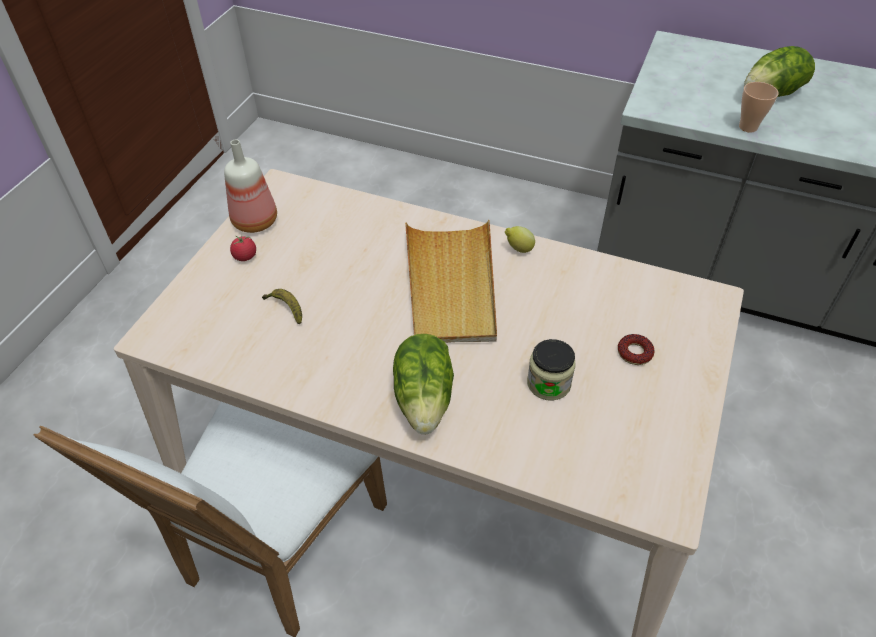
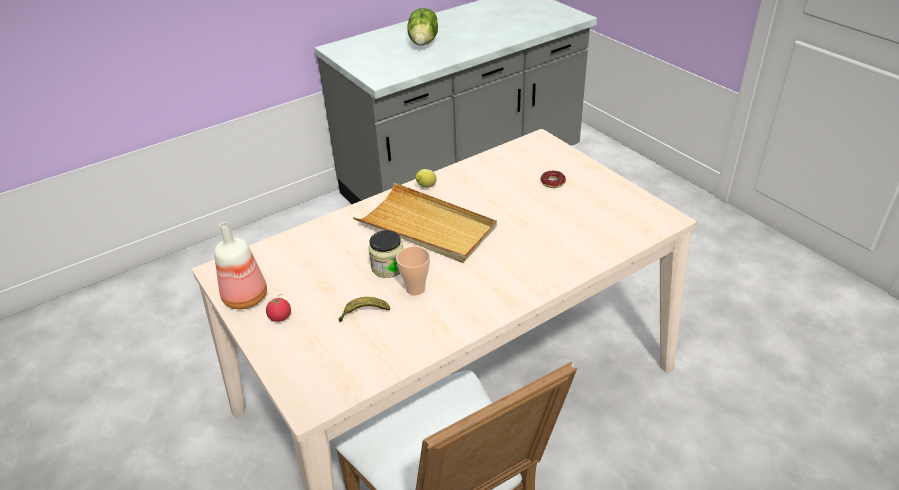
camera: 55 degrees left, 10 degrees down
(425, 398) = (513, 276): lettuce -> none
(548, 383) = (546, 222): jar -> jar (388, 267)
(748, 127) = (440, 60): cup -> cup (415, 289)

